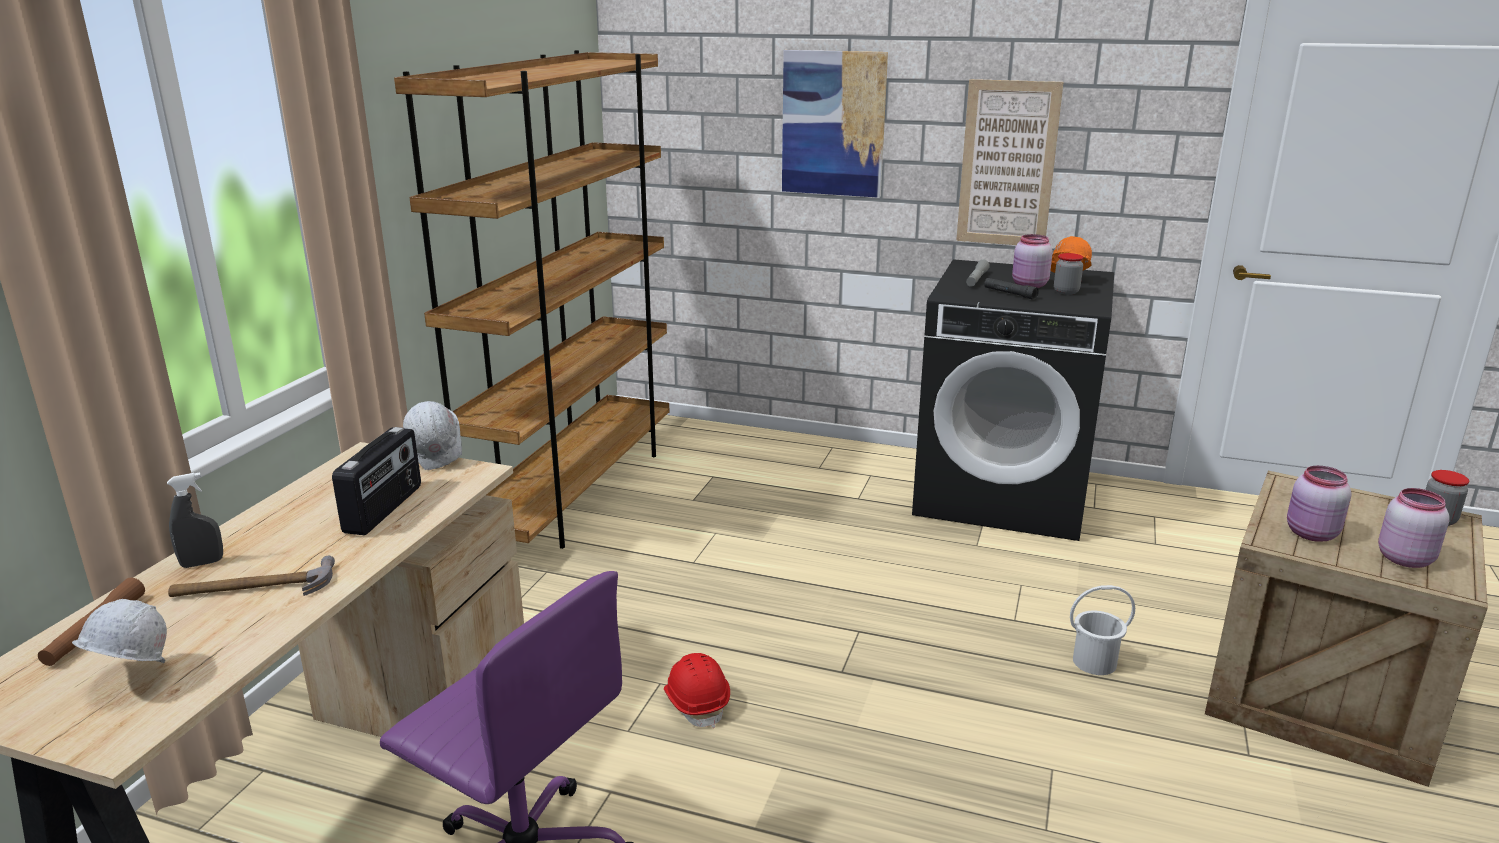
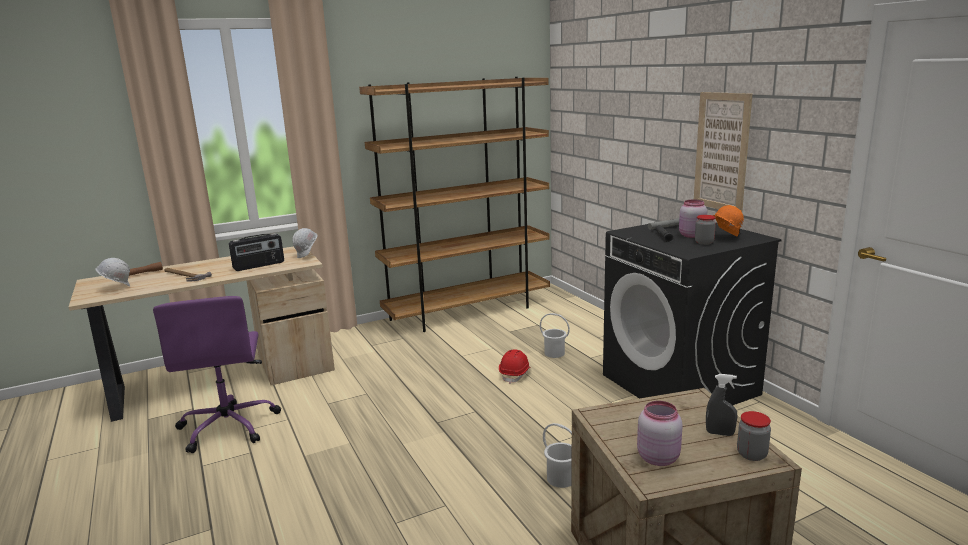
camera: 45 degrees right, 5 degrees down
(202, 563) = (191, 266): grey spray bottle -> grey spray bottle (719, 433)
(696, 703) = (365, 406): red hard hat -> red hard hat (515, 374)
(807, 509) = (554, 353): none -> white bucket
(833, 124) = (637, 120): picture -> none
(1310, 534) = (632, 422): pink jar -> none

